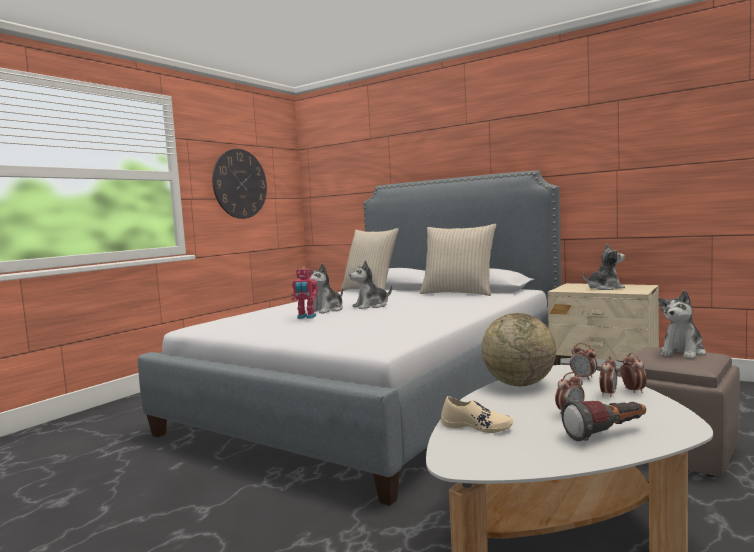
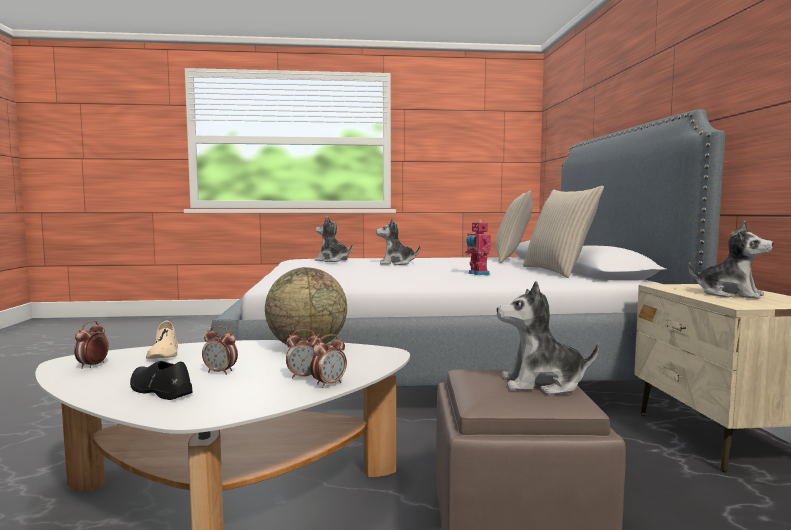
camera: 50 degrees right, 0 degrees up
(240, 184) = (457, 147): wall clock -> none
(306, 317) = (356, 264): toy robot -> toy robot (477, 274)
(371, 306) = (434, 266): plush toy -> plush toy (332, 260)
(583, 377) = (360, 362): alarm clock -> alarm clock (92, 366)
(607, 434) = (159, 390): flashlight -> black shoe

